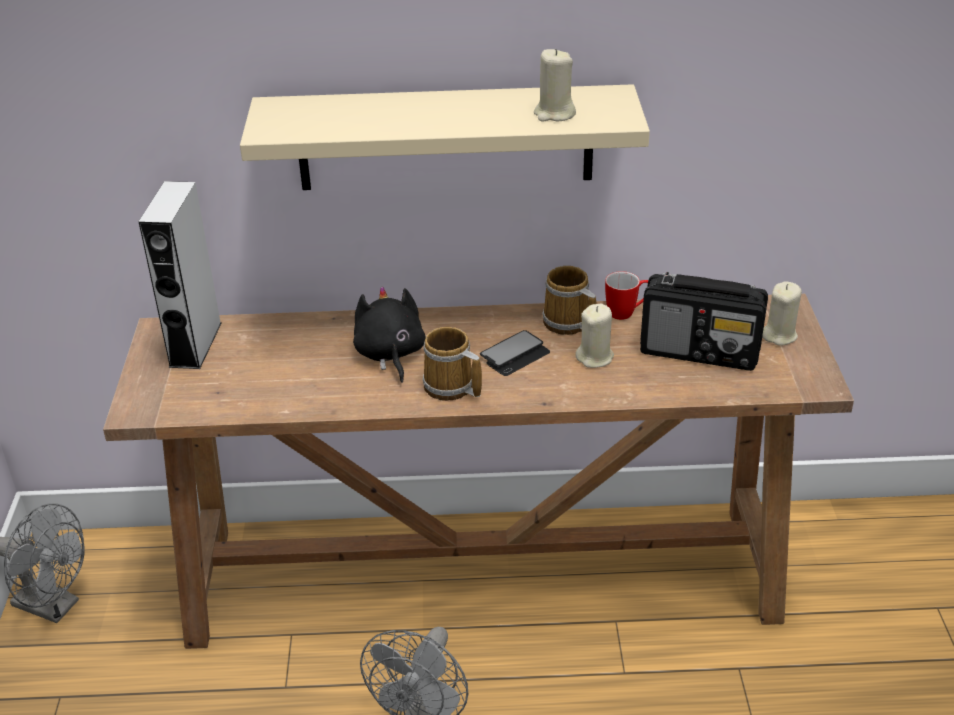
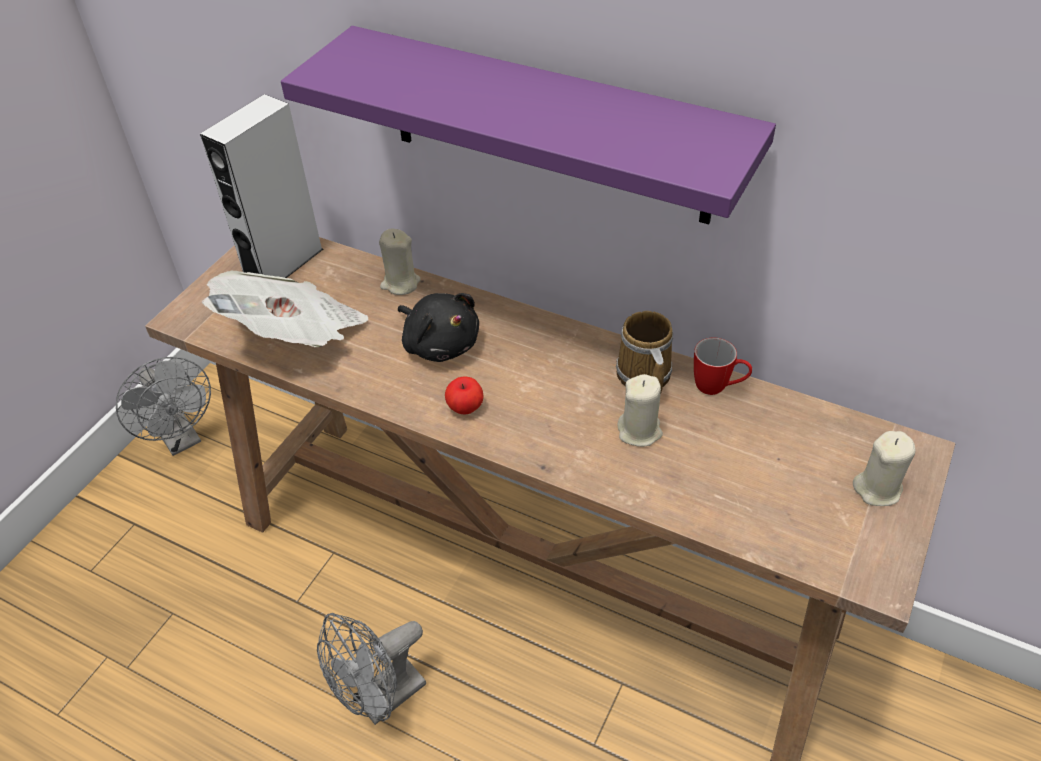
camera: 30 degrees right, 10 degrees up
(258, 389) = (296, 335): none -> newspaper
(390, 354) = (440, 343): black plush toy -> black plush toy turned 120 degrees clockwise
(445, 138) = (547, 126): beige shelf -> purple shelf
(450, 388) = (465, 407): mug -> apple
(515, 355) = (559, 393): phone -> none
(554, 114) = (636, 139): beige candle -> beige candle (400, 283)
(700, 351) = (764, 472): radio -> none

